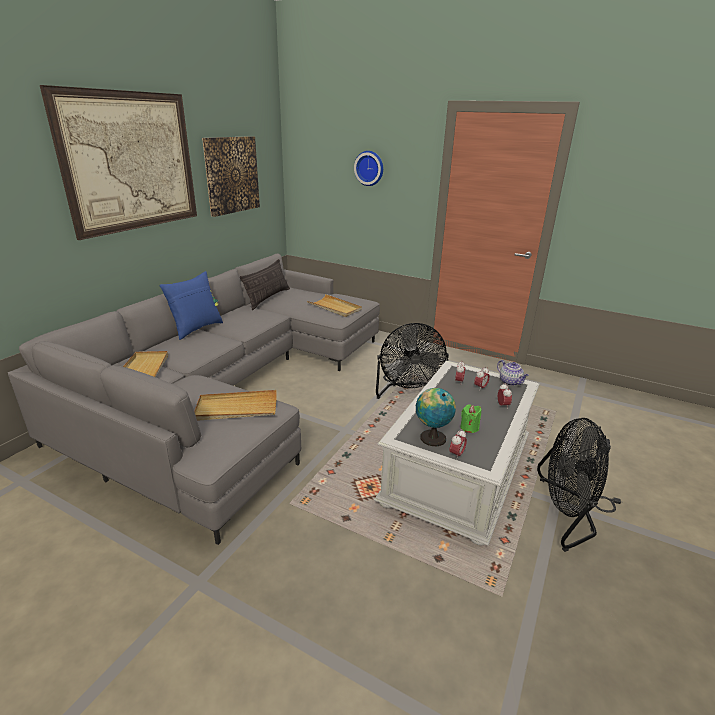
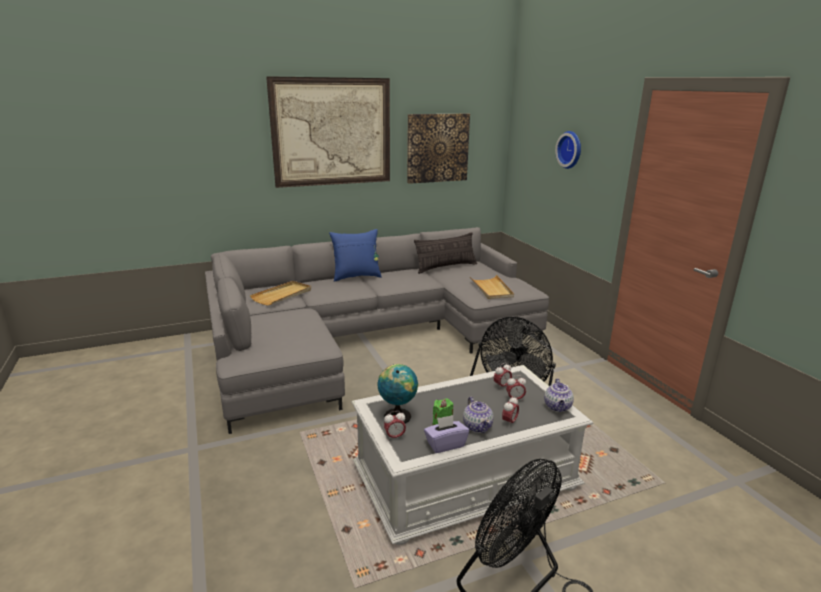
camera: 40 degrees right, 5 degrees down
(236, 408) = (298, 338): beige tray -> none
(491, 418) = (477, 426): none -> teapot
(494, 442) = (445, 444): none -> purple tissue box

